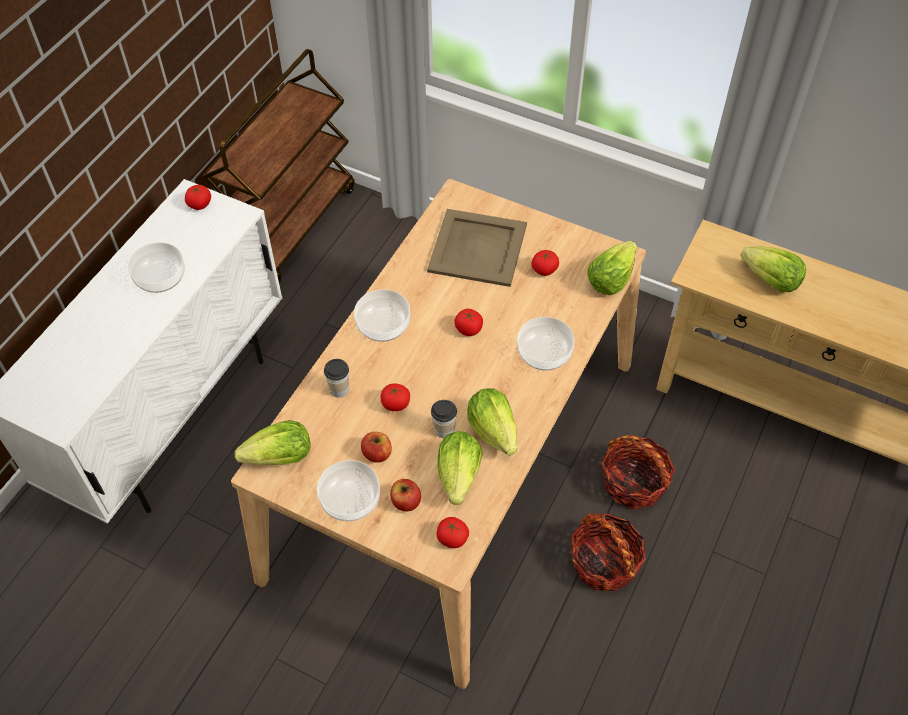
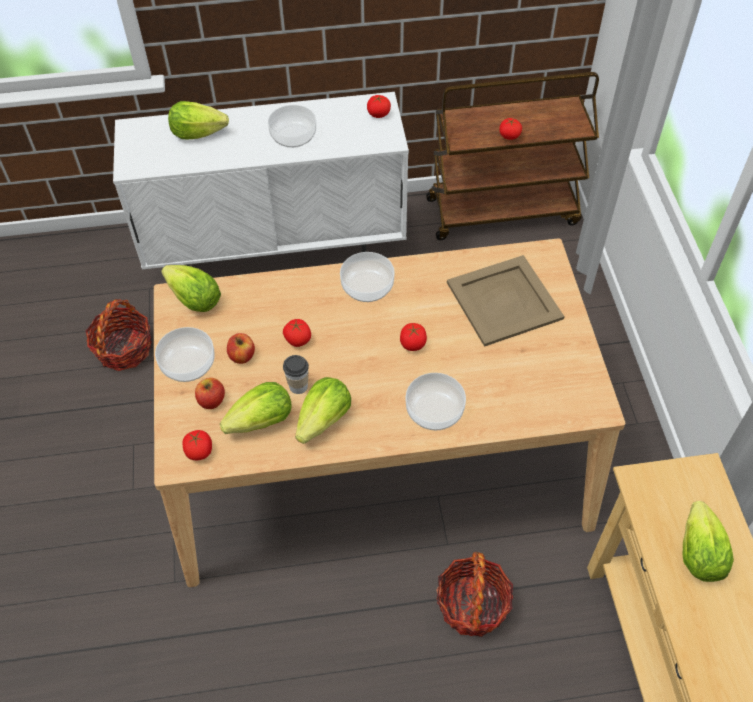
camera: 55 degrees right, 0 degrees up
(339, 389) = (283, 297): cup -> none
(544, 270) = (526, 360): tomato -> tomato (509, 136)
(604, 562) = (374, 626): basket -> basket (124, 349)
(610, 279) = (562, 415): lettuce -> lettuce (197, 133)

